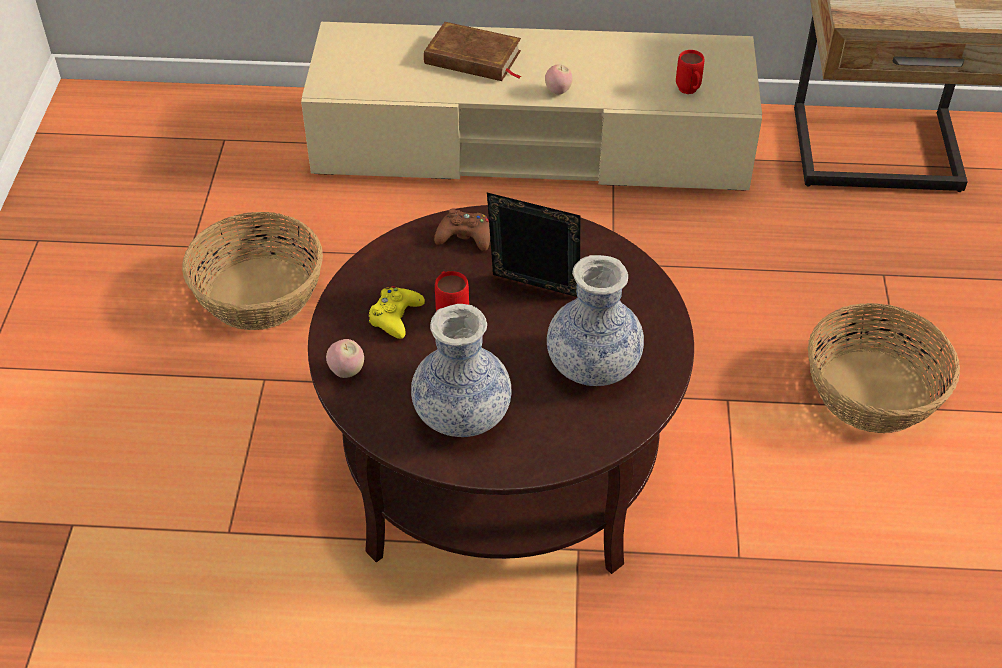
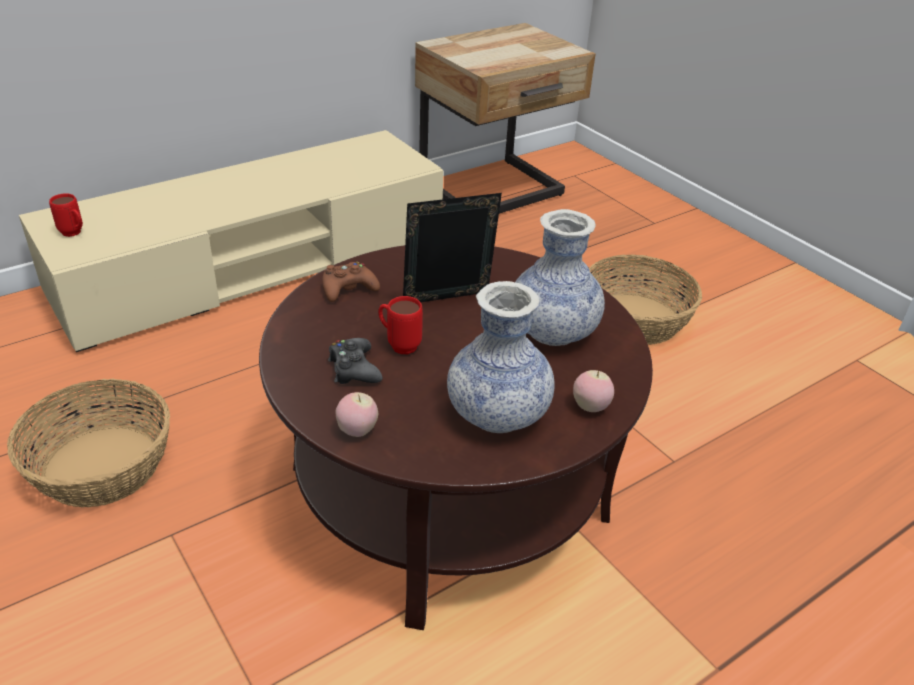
camera: 40 degrees left, 10 degrees down
(395, 317) = (354, 369): yellow game controller -> black game controller
(473, 58) = (189, 199): brown book -> none
(558, 91) = (282, 198): apple -> apple (590, 407)
(689, 92) = (379, 170): red mug -> red mug (74, 234)

